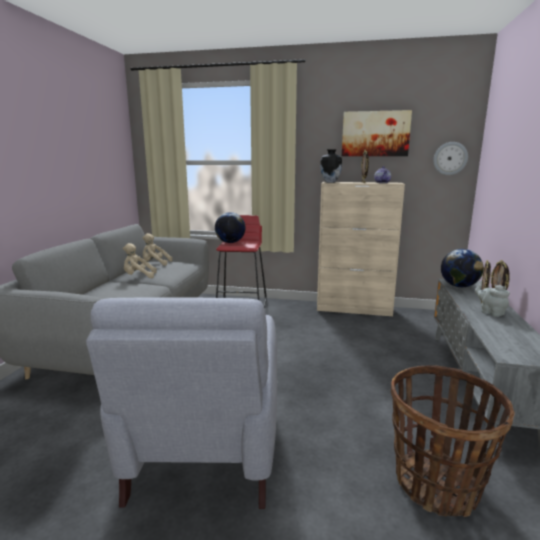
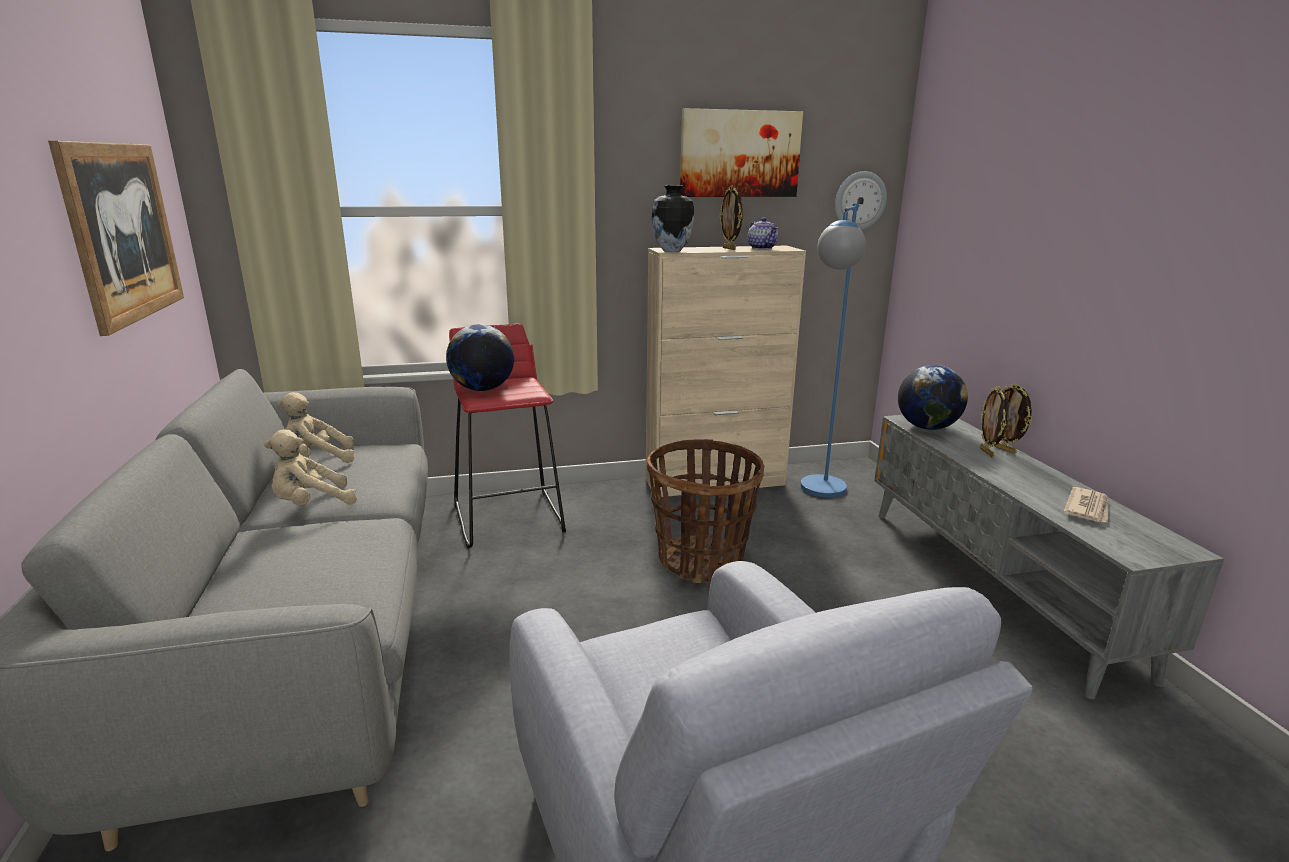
camera: 25 degrees left, 5 degrees up
(97, 165) = (123, 232): none -> picture
(409, 323) = (820, 494): none -> blue floor lamp
(437, 484) = (1090, 791): basket -> basket (701, 561)
(490, 312) = (1021, 473): grey teapot -> none
(512, 333) = (1088, 508): none -> newspaper

